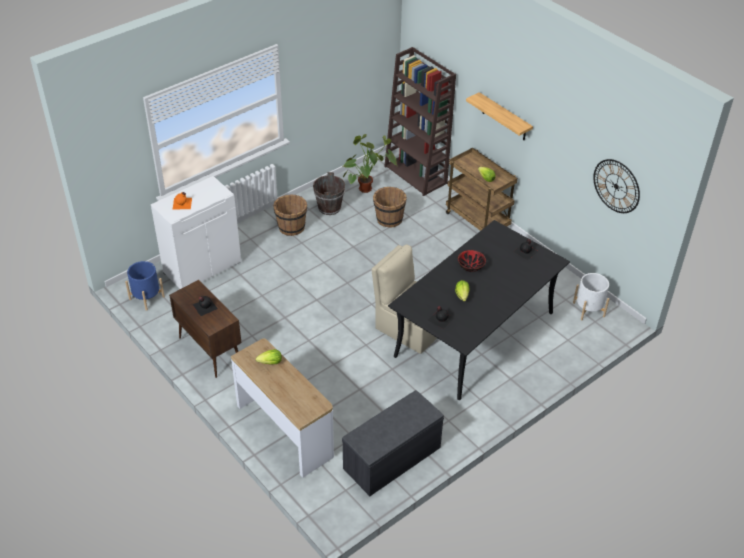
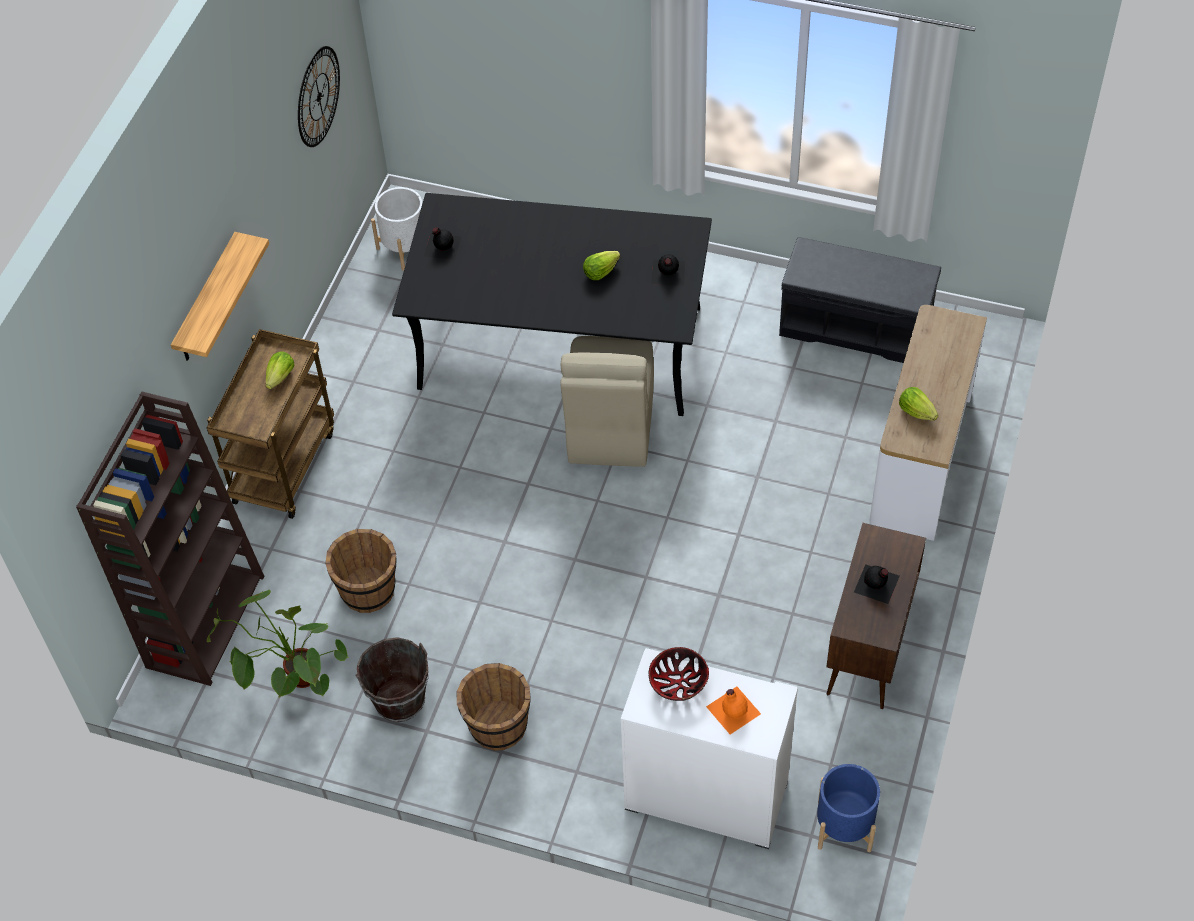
camera: 120 degrees left, 10 degrees up
(470, 265) = (527, 291): bowl -> bowl (678, 683)

